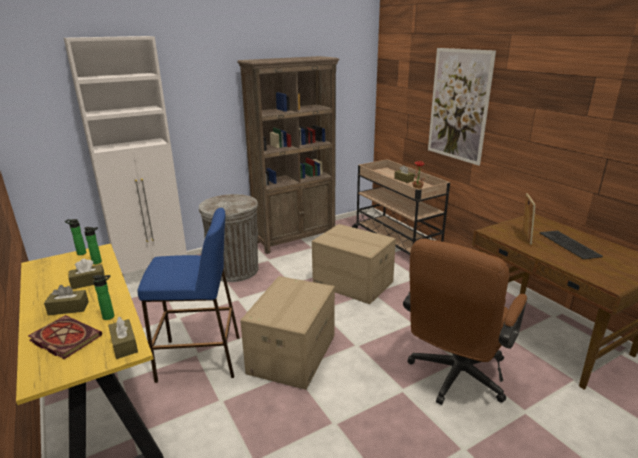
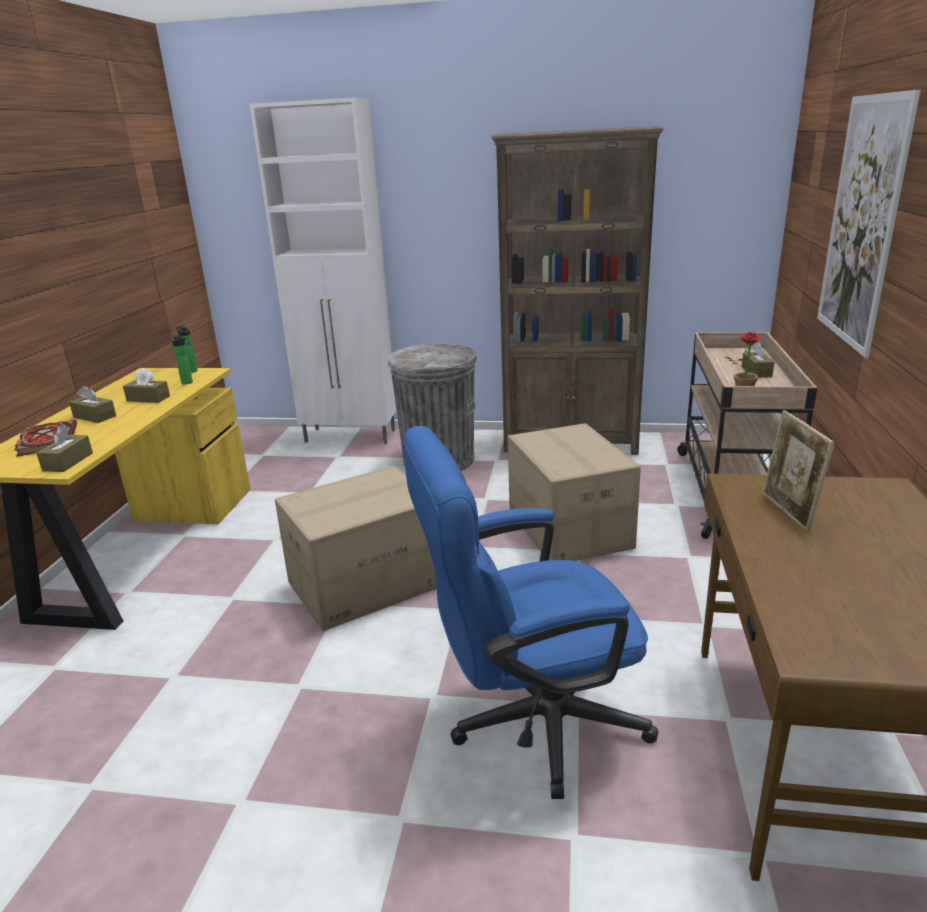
camera: 40 degrees right, 0 degrees up
(110, 316) = (105, 434): bottle -> none
(200, 358) = (272, 545): blue stool -> none
(454, 378) = (530, 723): brown office chair -> blue office chair
(525, 237) = (788, 512): picture frame -> picture frame turned 120 degrees clockwise
(569, 245) = (868, 555): keyboard -> none

